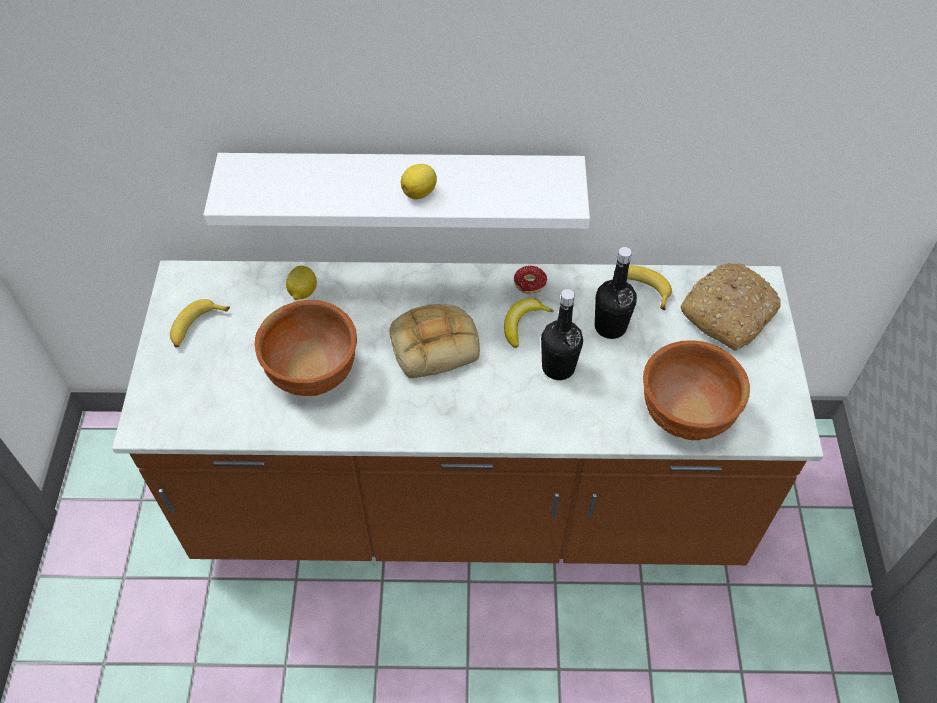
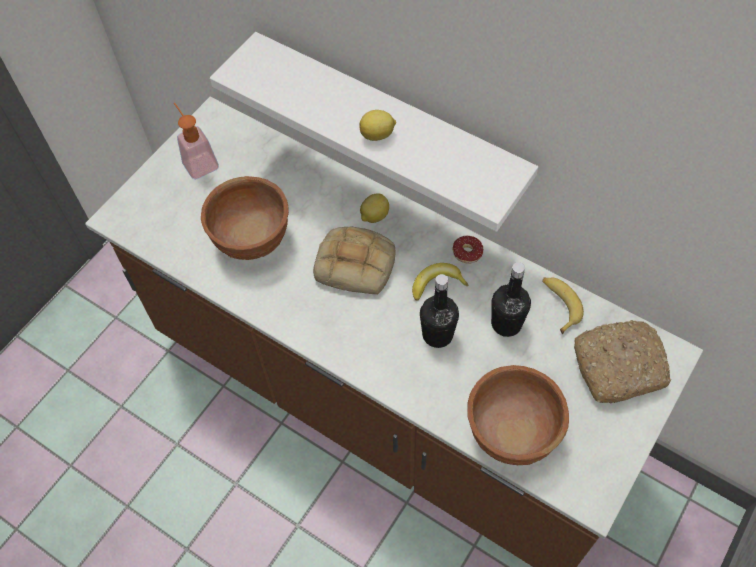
camera: 35 degrees right, 5 degrees up
(196, 327) = (198, 161): banana -> soap dispenser
(302, 292) = (289, 171): lemon -> lemon (374, 216)

